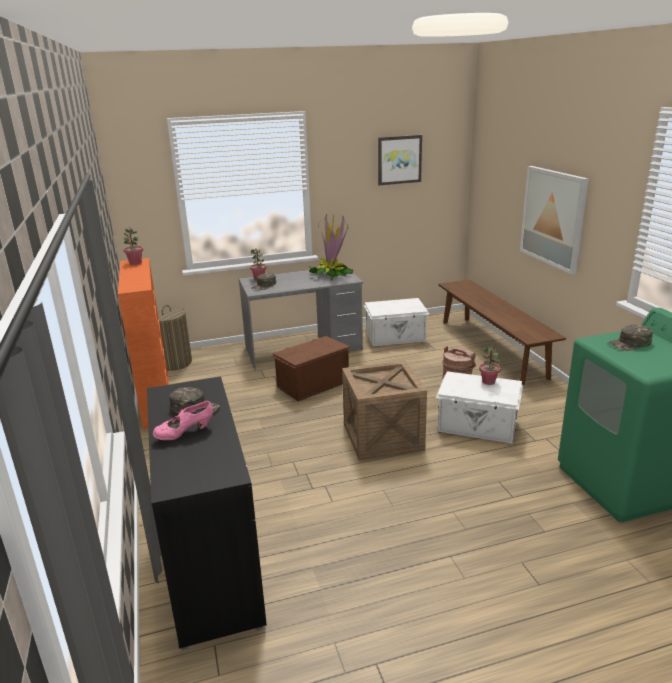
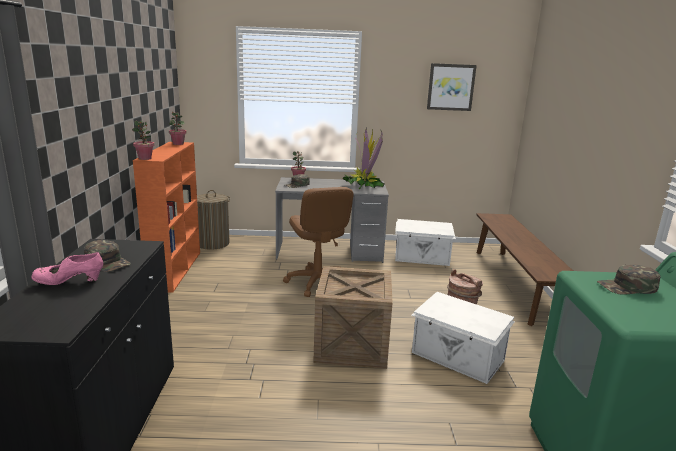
camera: 15 degrees right, 5 degrees down
(312, 384) = (317, 283): brown storage box -> brown office chair
(488, 382) = (475, 310): potted plant -> potted plant (145, 158)
(553, 217) = (590, 150): picture -> none

